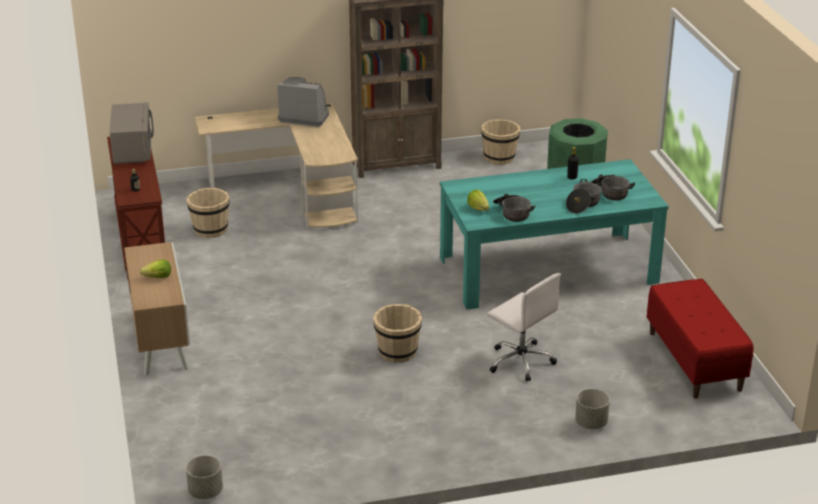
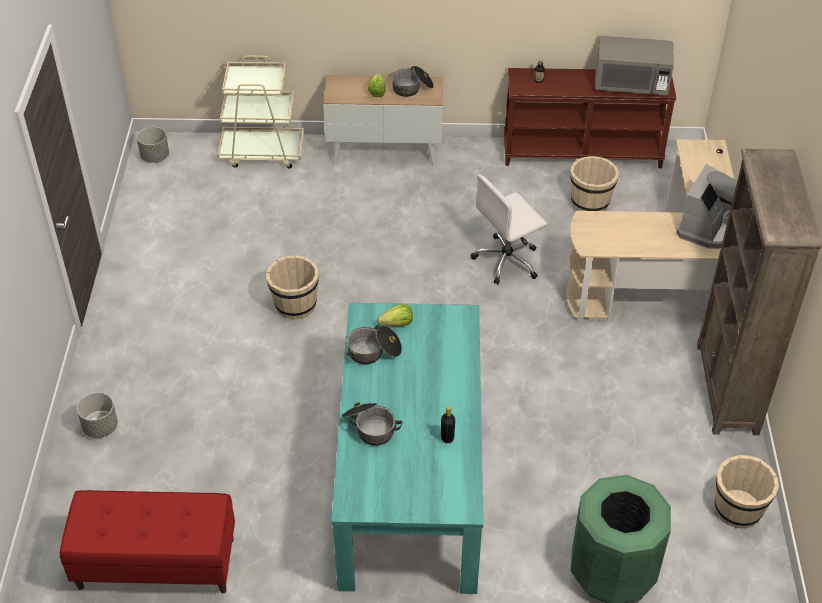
camera: 105 degrees right, 15 degrees up
(180, 417) = (262, 152): none -> beige cart
(520, 361) = (234, 399): white office chair -> white office chair (507, 260)
(609, 192) = (391, 466): cooking pot -> cooking pot (412, 88)

